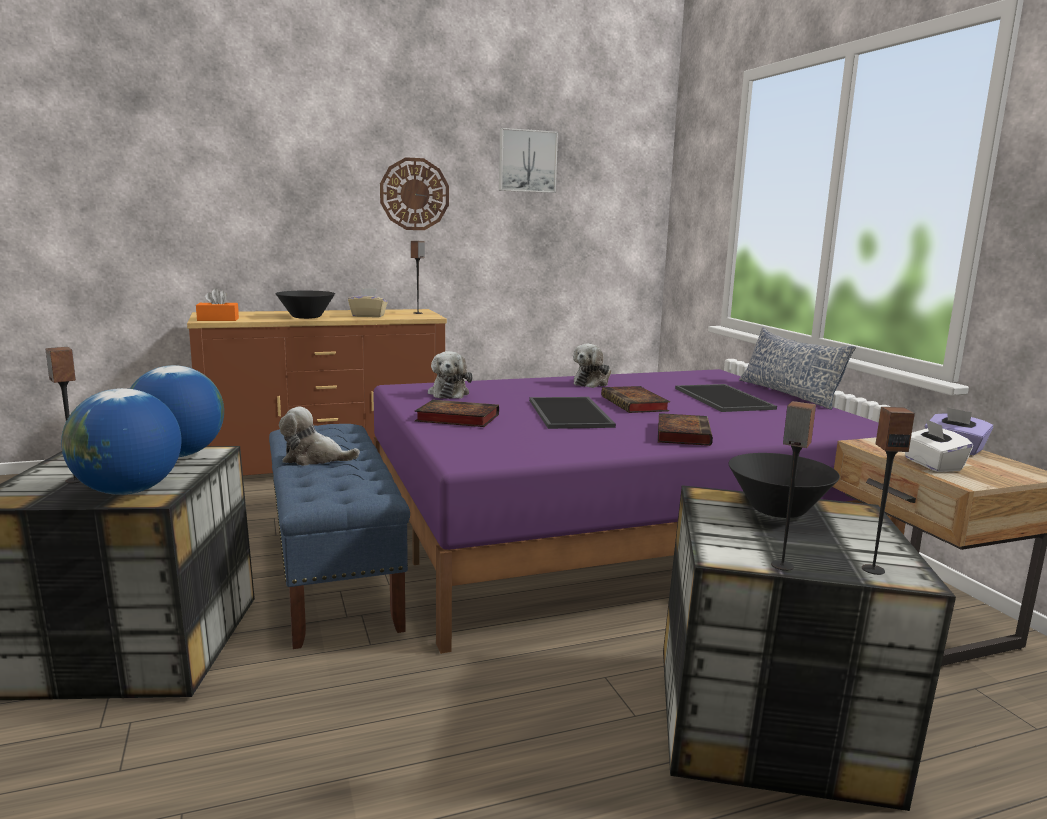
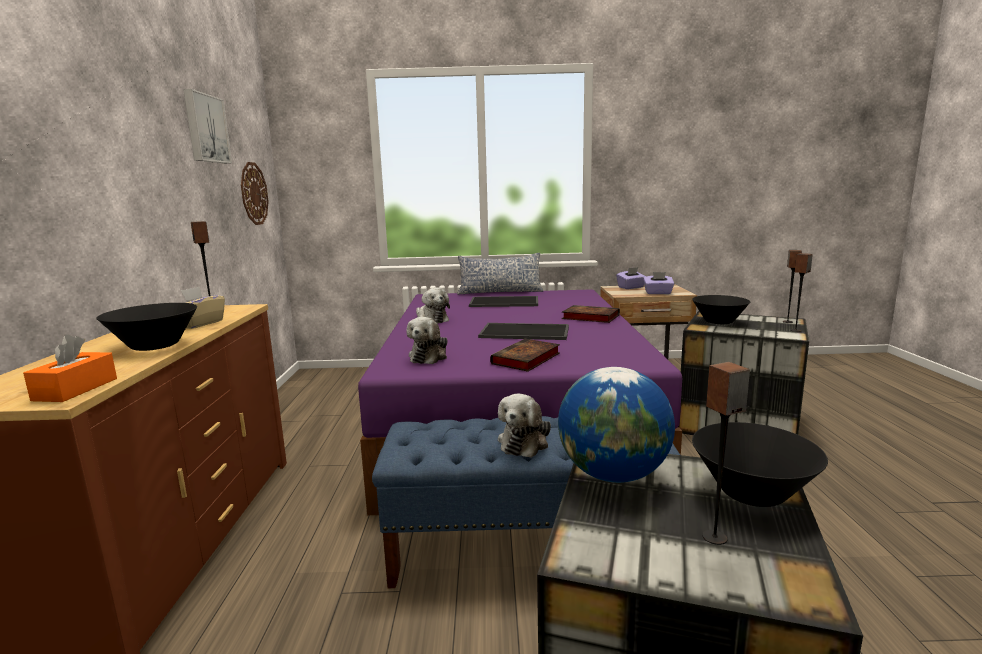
camera: 70 degrees left, 0 degrees up
(128, 491) = (752, 493): globe -> black bowl
(414, 194) = (135, 164): wall clock -> wall clock (254, 193)
(449, 393) = (429, 356): plush toy -> plush toy turned 90 degrees clockwise
(635, 404) = (508, 317): book -> none
(932, 465) = (658, 293): white tissue box -> purple tissue box

